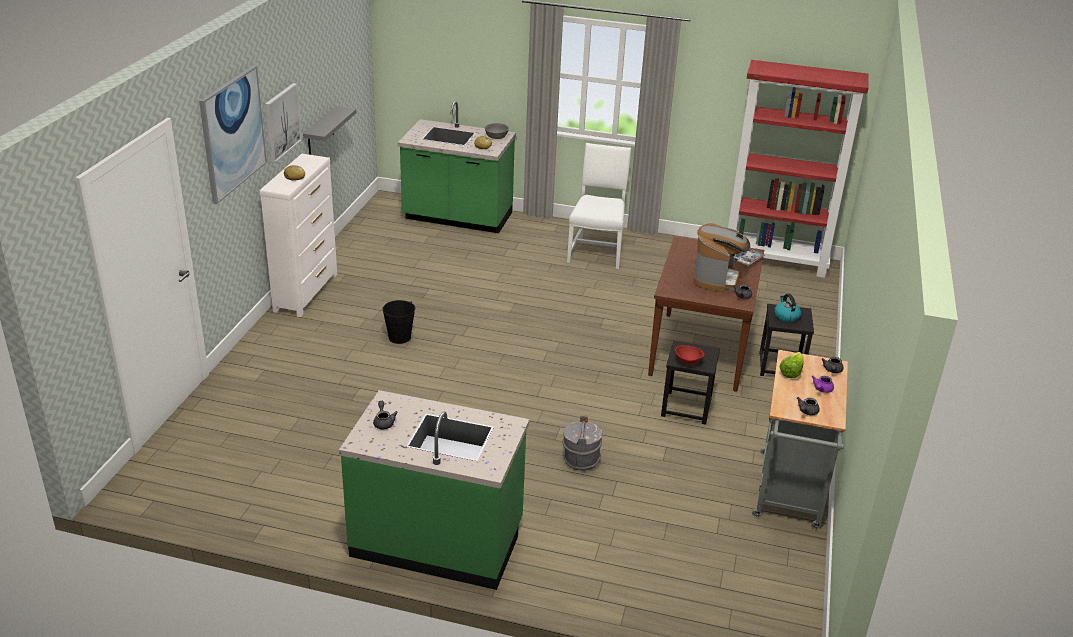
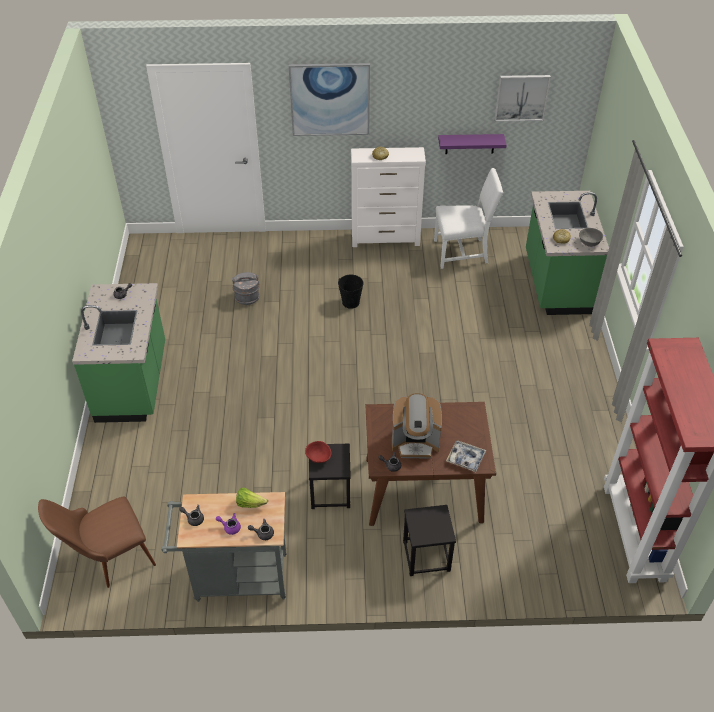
camera: 75 degrees right, 15 degrees up
(282, 122) = (405, 116): picture -> picture (521, 97)
(320, 131) = (470, 144): grey shelf -> purple shelf
(580, 459) = (238, 437): grey bucket -> grey bucket (247, 297)
(597, 251) = (559, 386): white chair -> white chair (462, 252)
(744, 598) = (109, 559): none -> brown chair
(786, 316) = (428, 521): kettle -> none

